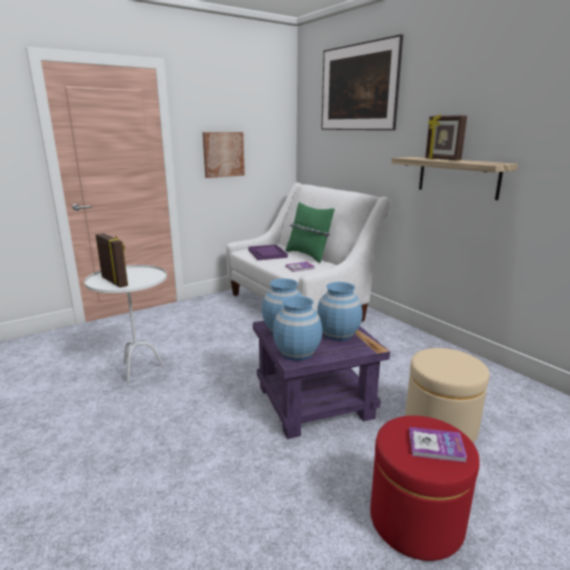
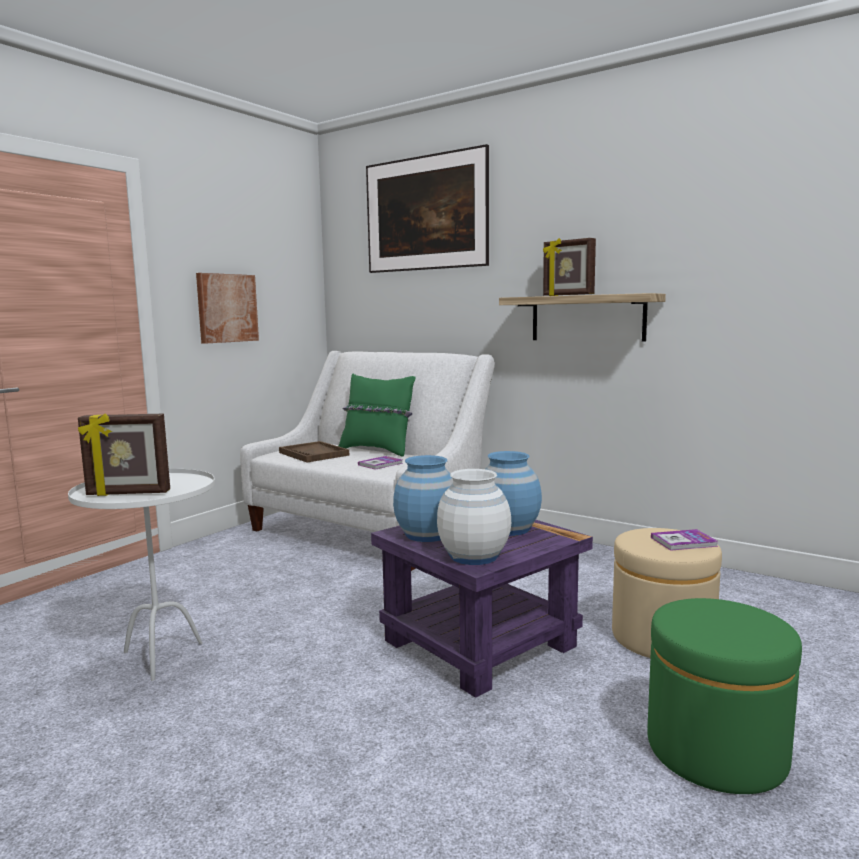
camera: 20 degrees left, 10 degrees down
(115, 281) = (128, 493): picture frame -> picture frame turned 150 degrees clockwise
(267, 253) = (314, 454): purple tray -> brown tray
(297, 353) = (473, 556): blue vase -> white vase
(416, 520) = (716, 750): red ottoman -> green ottoman
(436, 445) = (737, 623): book -> book (683, 542)

